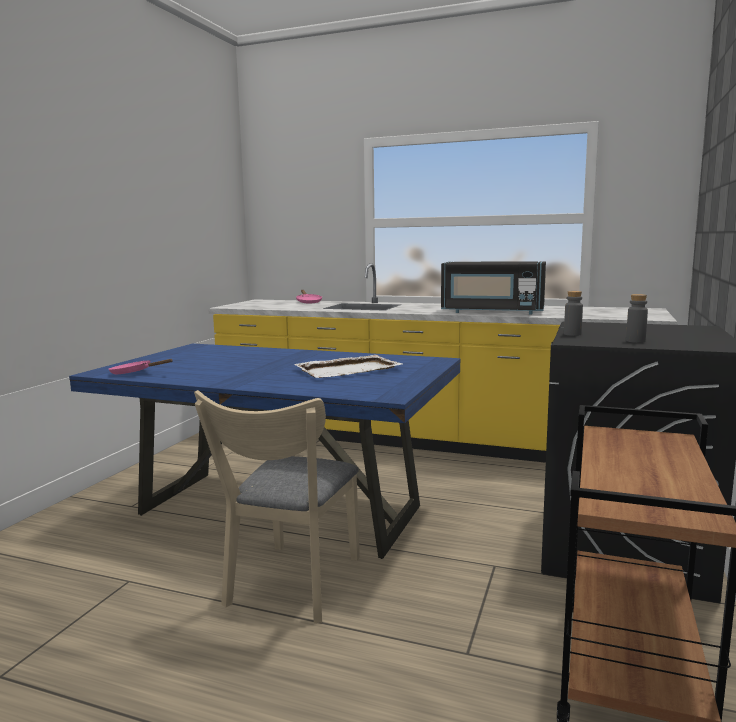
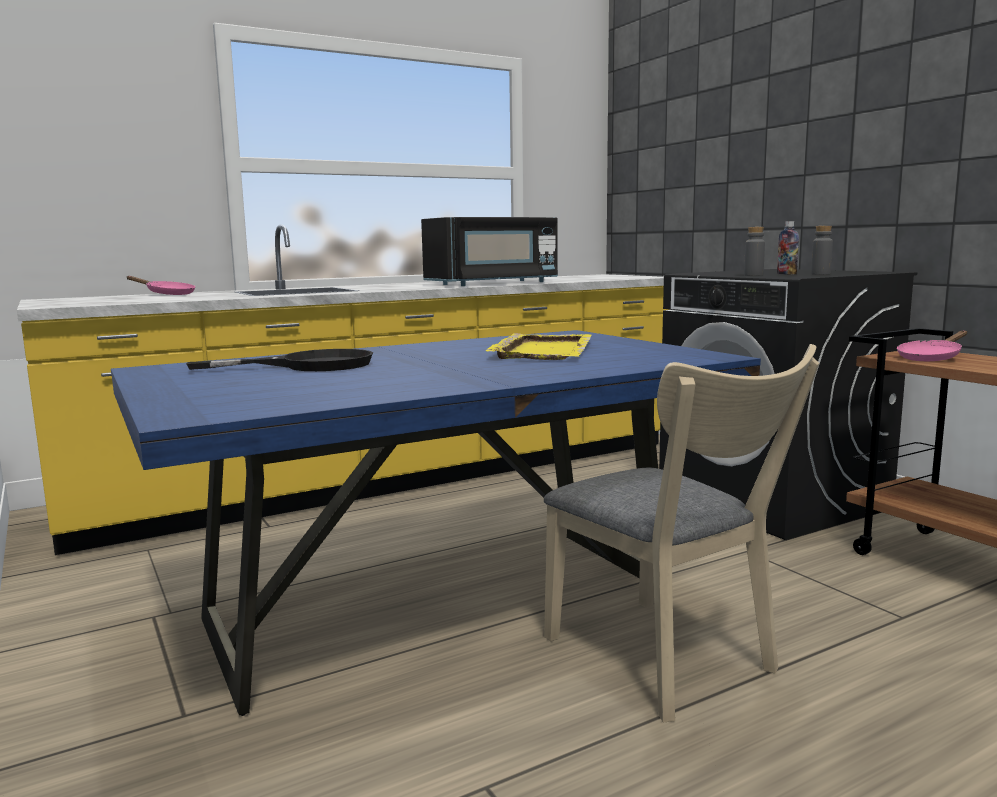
camera: 50 degrees left, 0 degrees up
(135, 373) = (268, 403): pink frying pan -> pink frying pan (931, 358)
(235, 356) = (309, 365): none -> black frying pan
(349, 370) = (543, 350): white tray -> yellow tray
(613, 336) = (786, 274): none -> bottle

